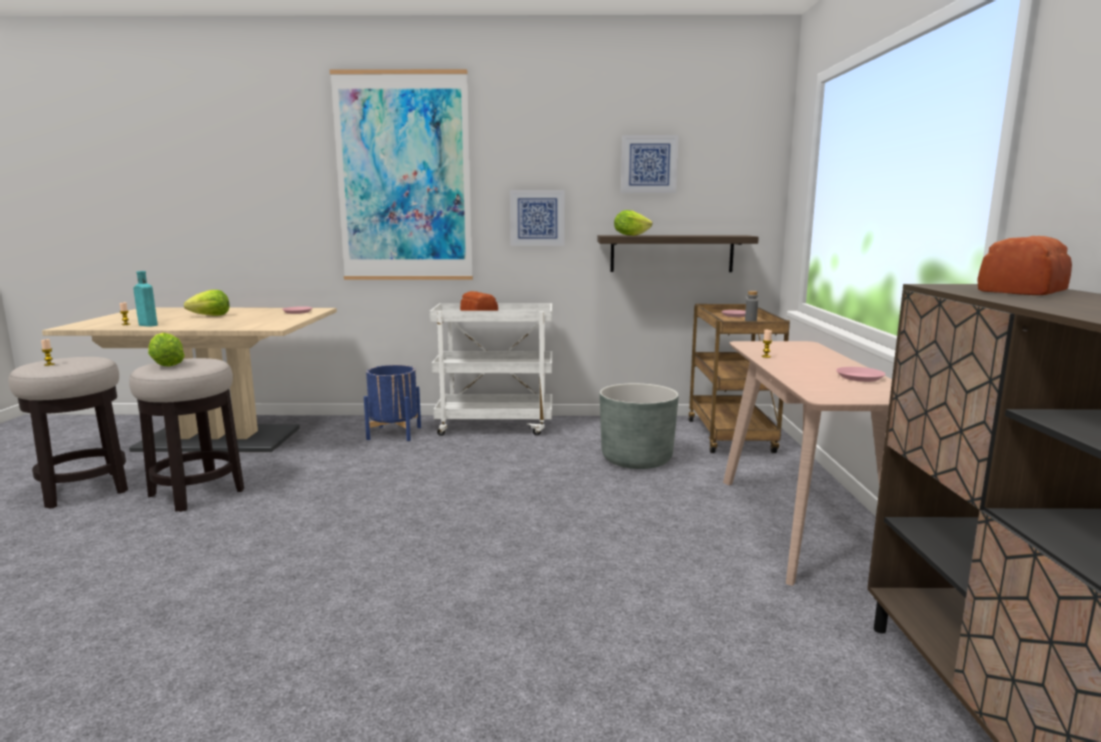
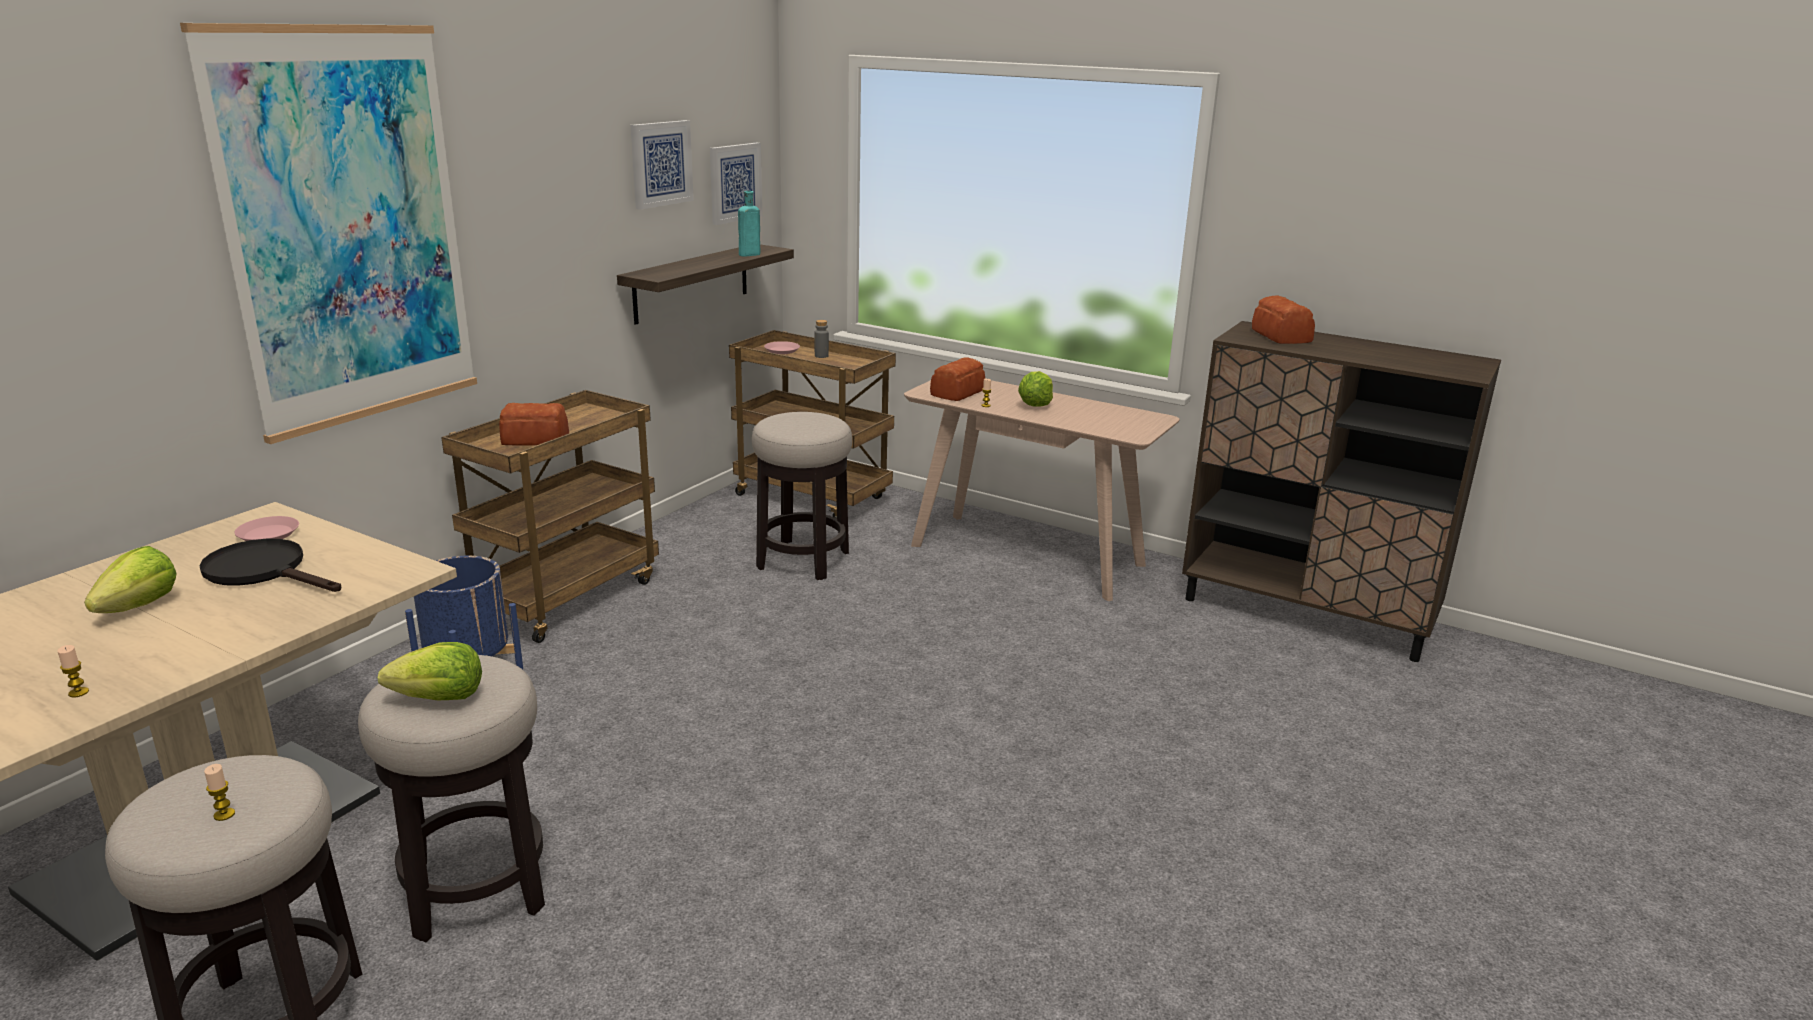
camera: 60 degrees left, 10 degrees up
(147, 325) = (142, 671): turquoise bottle -> turquoise bottle (748, 255)
(256, 317) = (264, 571): none -> black frying pan
(496, 426) = (567, 596): white cart -> brown cart
(537, 218) = (545, 263): picture -> picture (734, 182)
(630, 235) = (671, 271): lettuce -> lettuce (1035, 405)
(636, 459) = (803, 560): grey planter -> stool
(774, 348) = (959, 392): none -> bread
(860, 377) = (1092, 408): pink plate -> none

